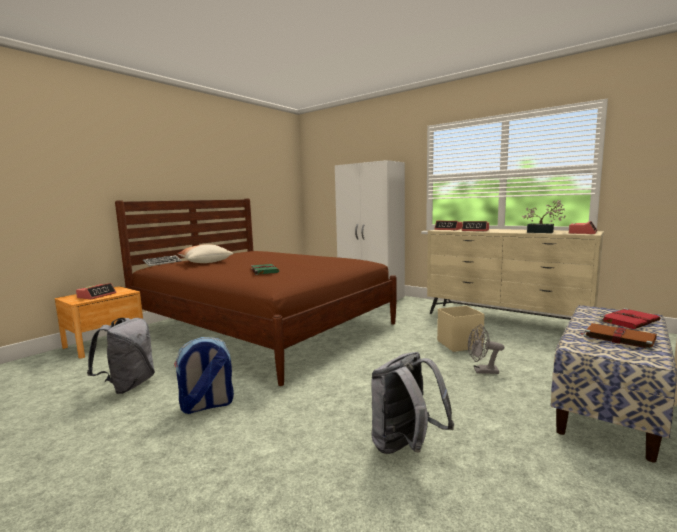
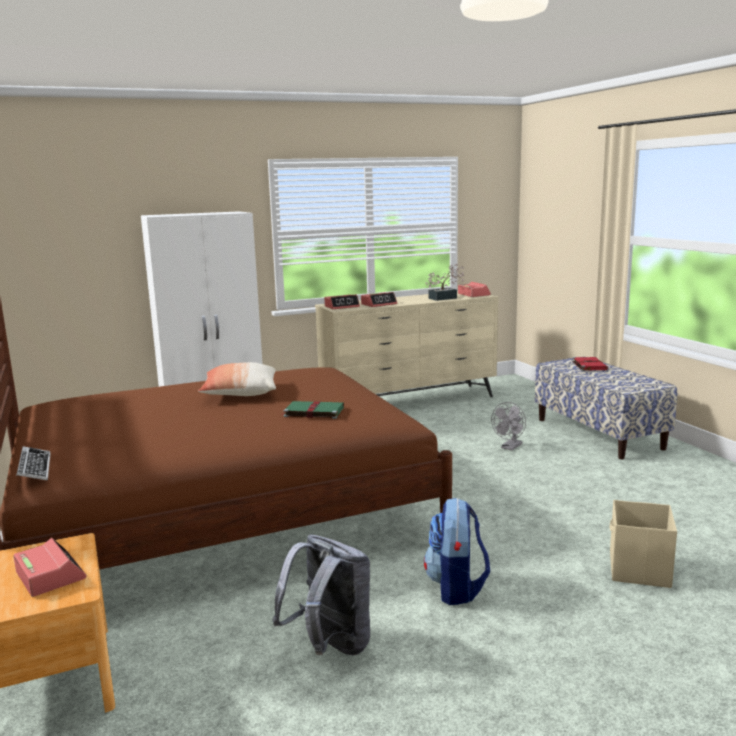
camera: 60 degrees left, 5 degrees up
(205, 262) = (128, 436): pillow -> pillow (240, 393)
(405, 447) = (609, 509): grey backpack -> none
(458, 344) = (443, 437): beige storage box -> beige storage box (638, 570)
(617, 337) = (617, 378): brown book -> none

